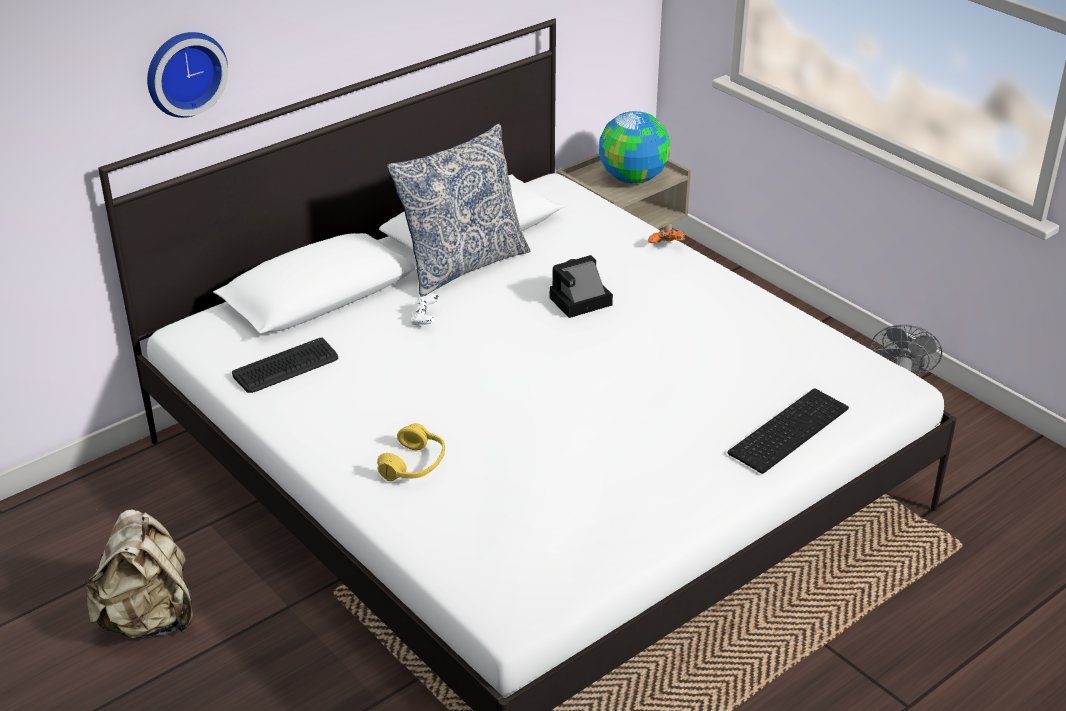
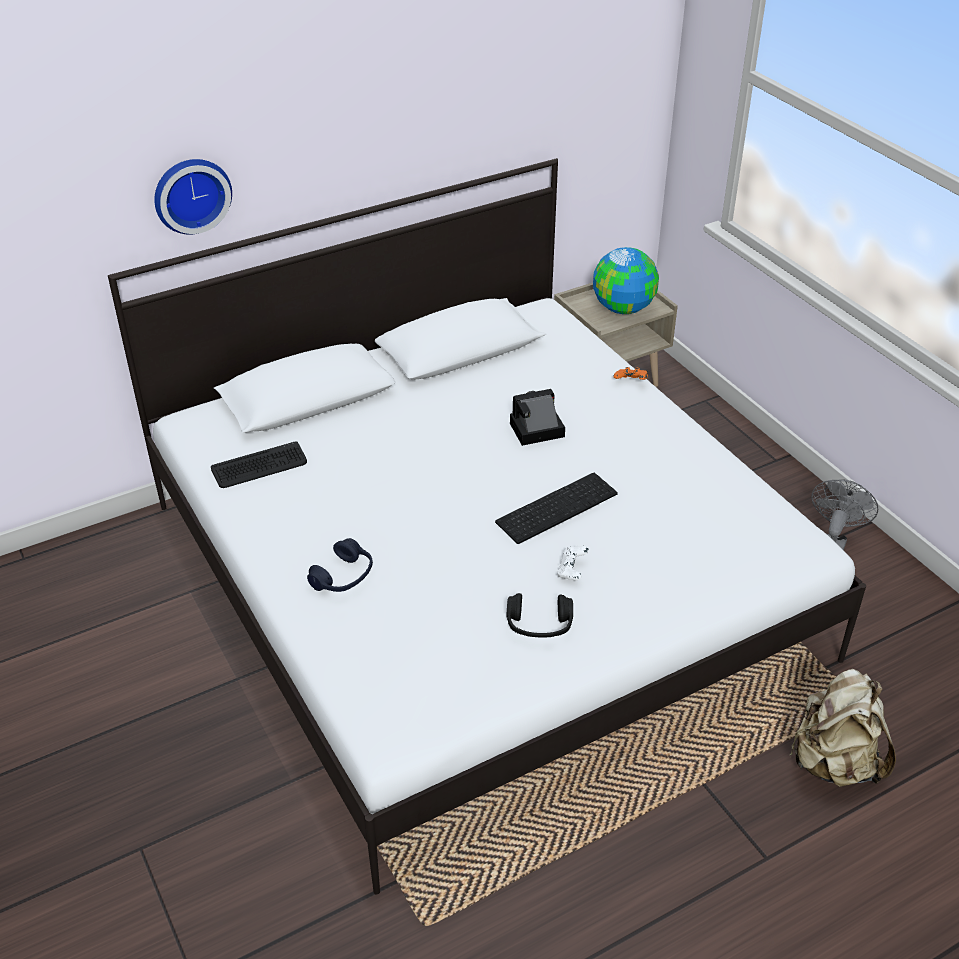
camera: 10 degrees right, 5 degrees up
(148, 619) = (117, 674): beige backpack -> beige backpack (834, 763)
(414, 465) = (343, 577): yellow headphones -> blue headphones
(425, 319) = (393, 433): white game controller -> white game controller (572, 571)
(462, 264) = (441, 382): pillow -> none
(639, 487) = (539, 625): none -> black headphones
(787, 429) = (693, 582): keyboard -> keyboard (556, 506)

